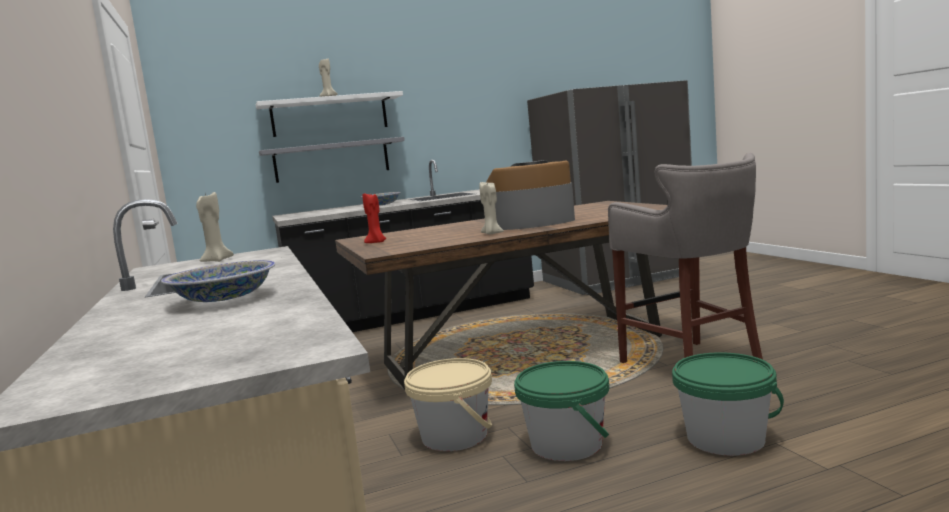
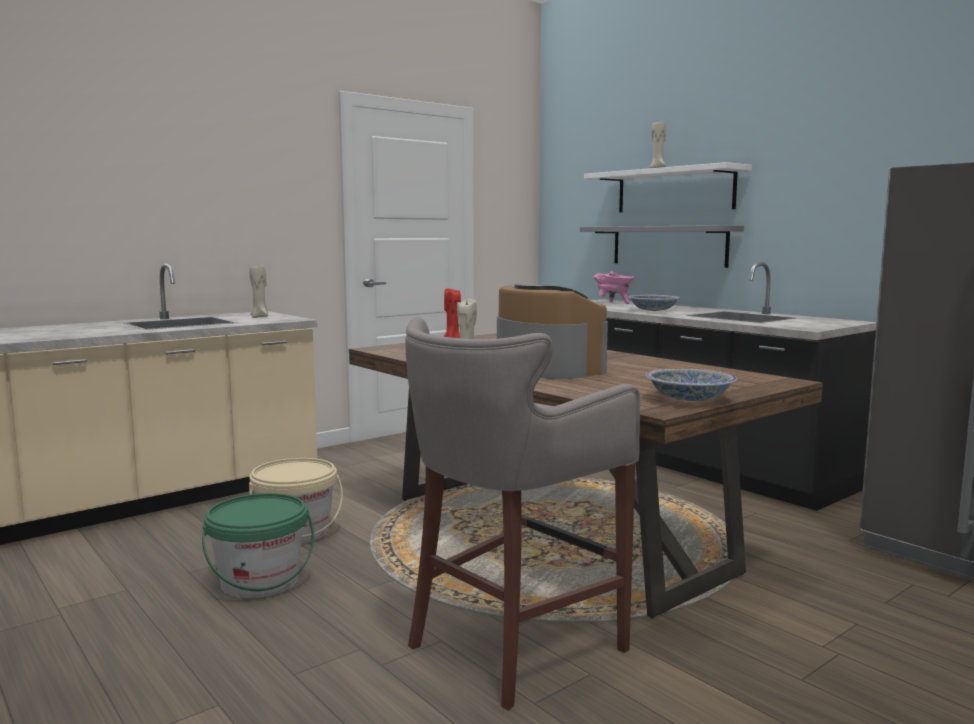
camera: 70 degrees right, 0 degrees up
(224, 299) = (73, 331): bowl -> bowl (689, 399)
(315, 212) = (613, 303): none -> pink cooking pot
(725, 438) = (243, 669): green bucket -> none

